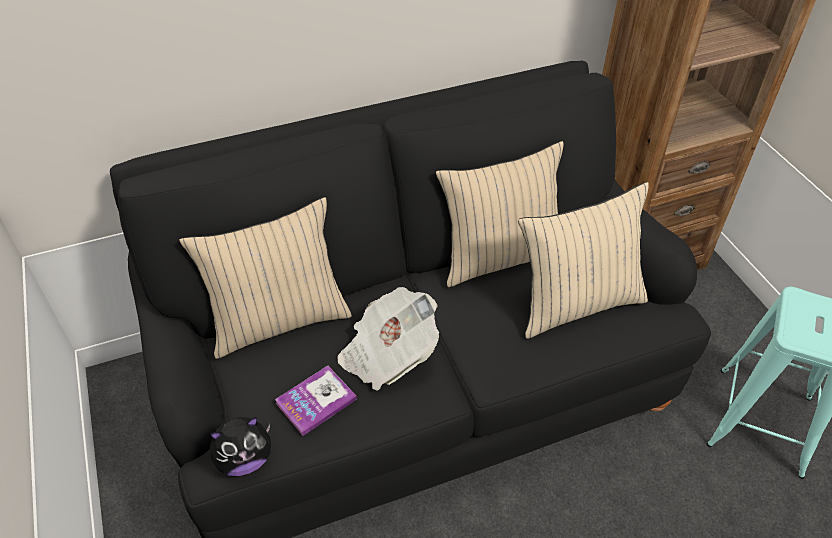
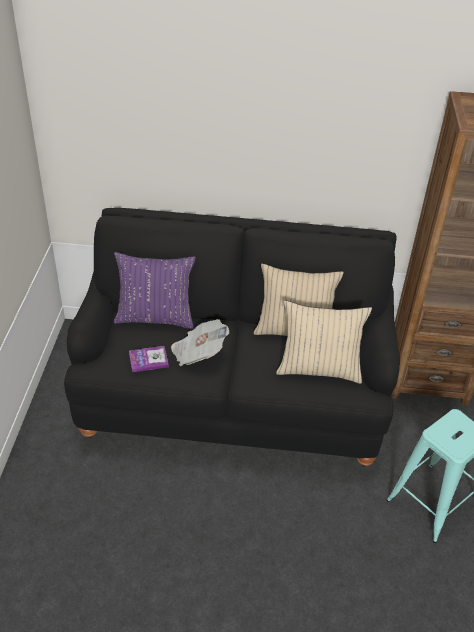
camera: 25 degrees right, 5 degrees down
(245, 459) = (100, 372): plush toy -> none
(279, 321) = (155, 317): beige pillow -> purple pillow

